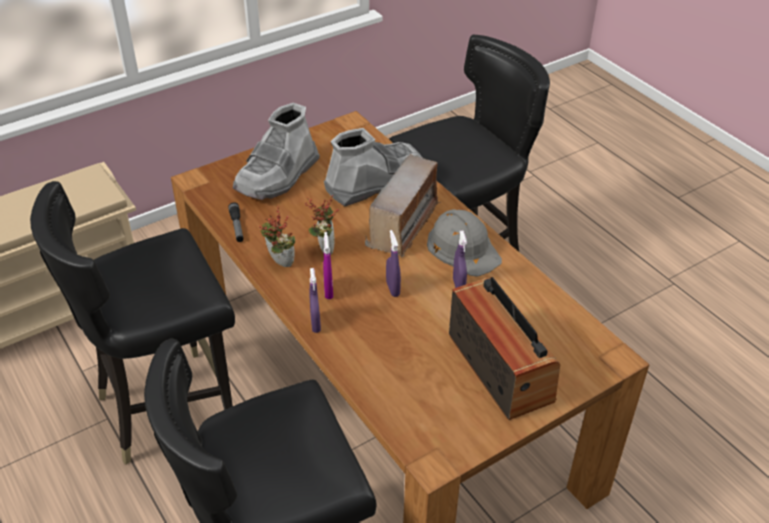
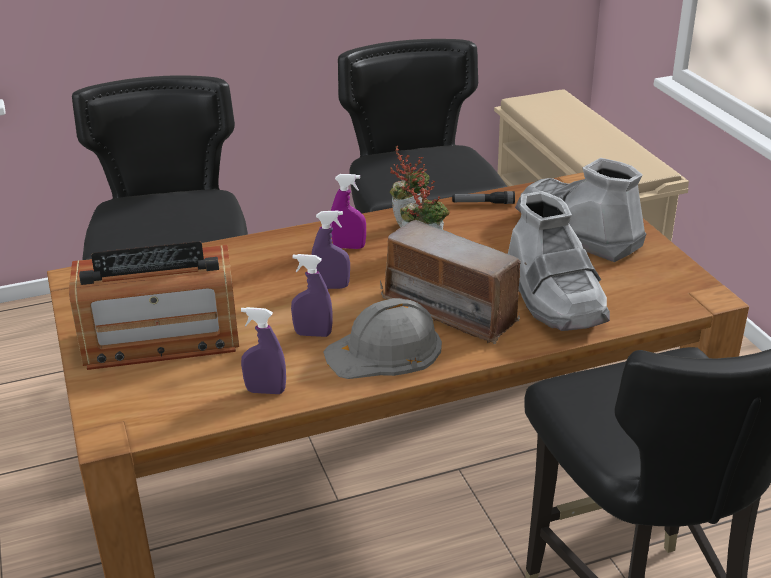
camera: 105 degrees right, 10 degrees down
(315, 324) = (301, 235): purple spray bottle -> purple spray bottle (265, 391)

